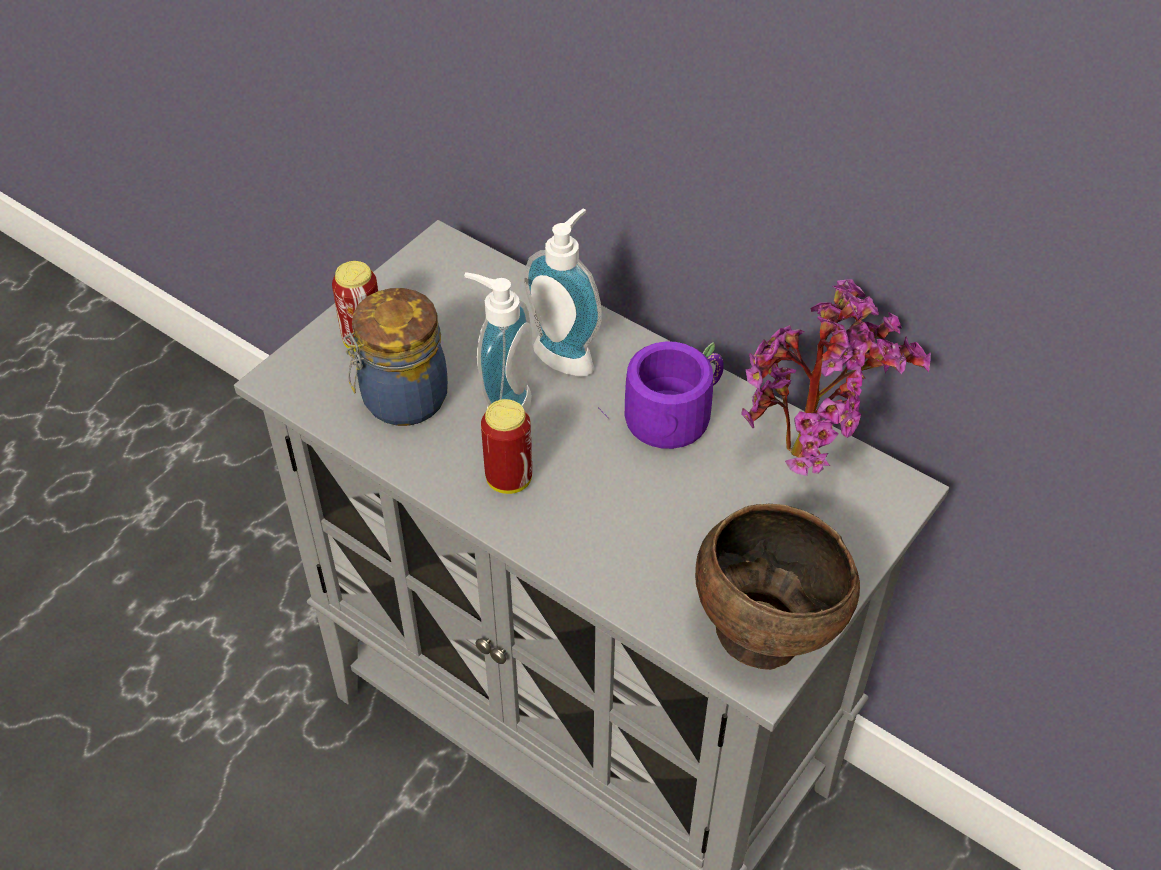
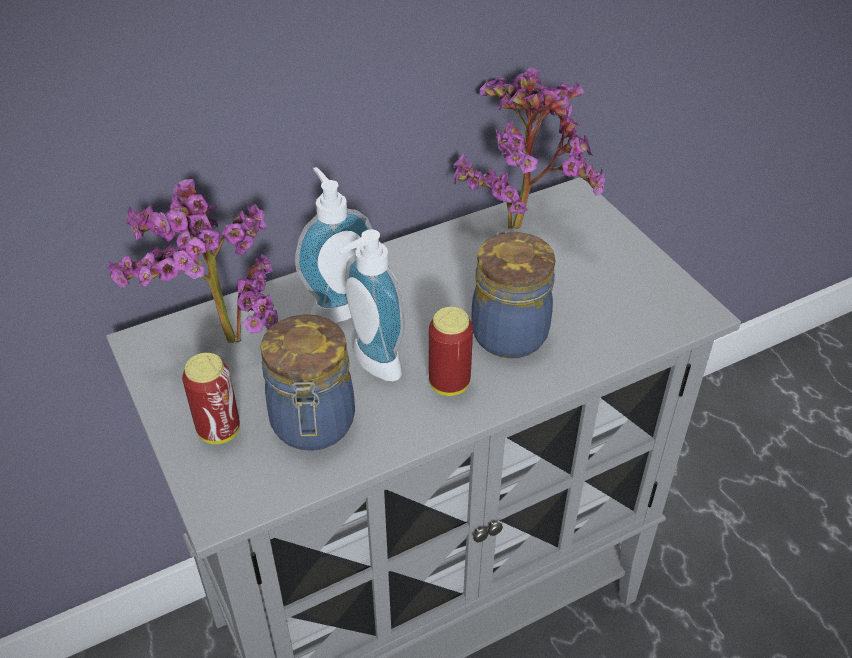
camera: 65 degrees left, 5 degrees down
(471, 292) = (219, 341): none -> potted plant
(613, 503) = (508, 332): none -> jar
(672, 413) = (439, 272): purple mug -> none
(763, 631) = (663, 297): brown bowl -> none

